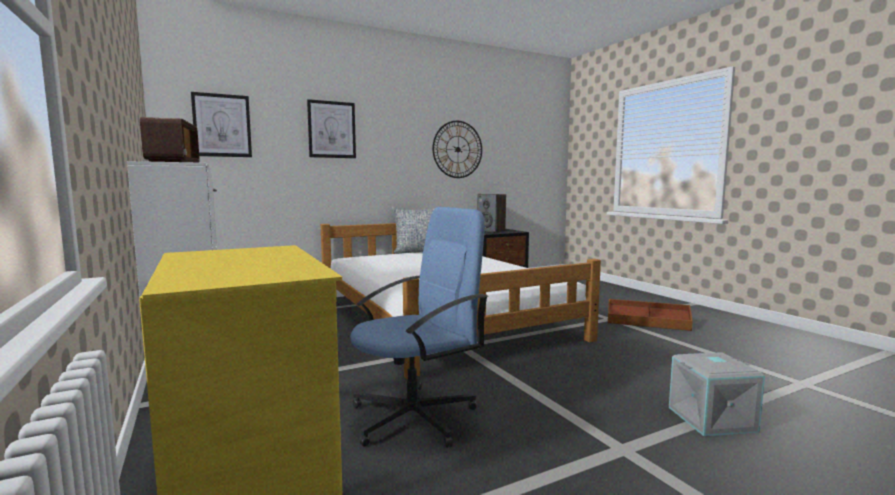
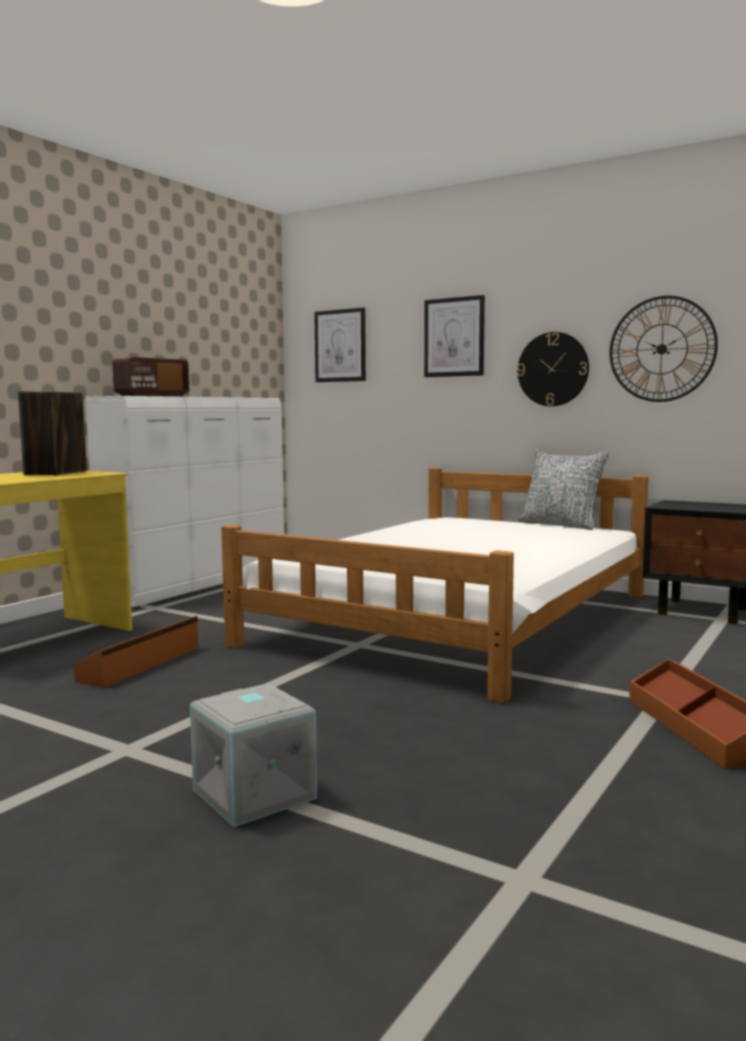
camera: 60 degrees right, 0 degrees up
(401, 157) = (553, 369): none -> wall clock
(415, 417) = (142, 664): blue office chair -> brown storage box
(491, 231) = (704, 505): speaker -> speaker (56, 473)

